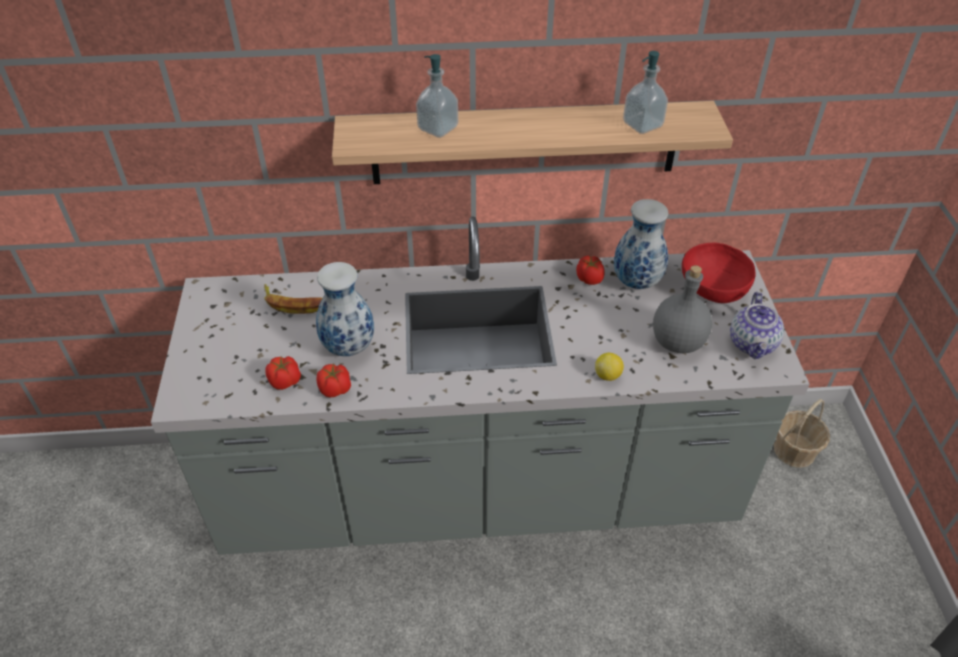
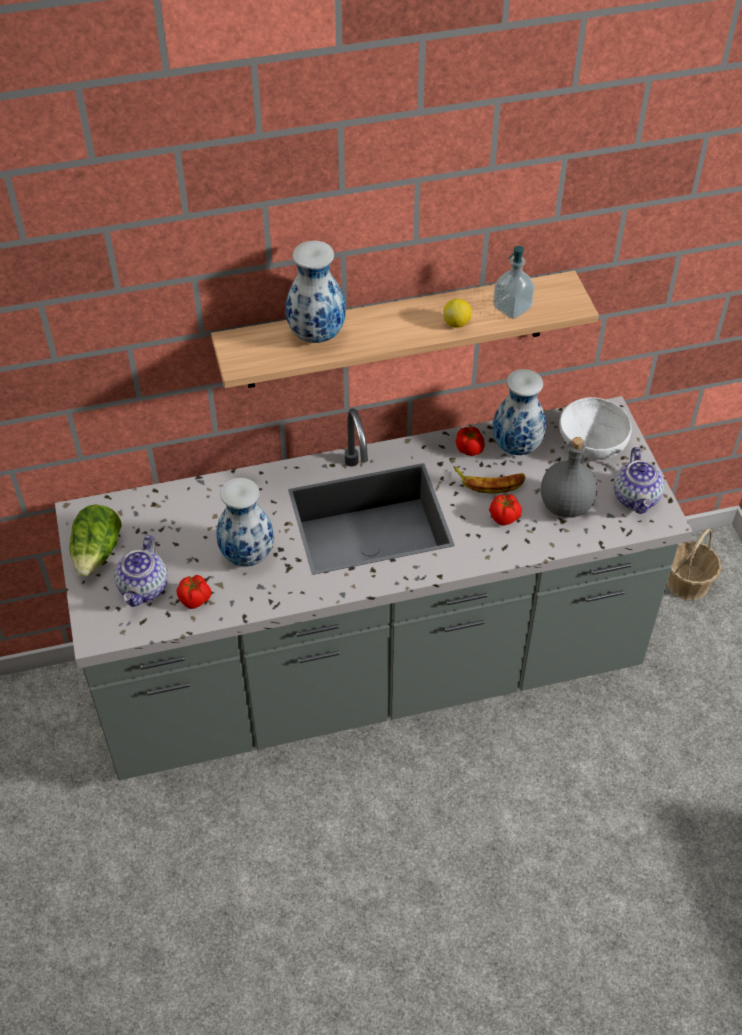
camera: 10 degrees left, 5 degrees up
(208, 326) = (97, 553): none -> lettuce
(240, 364) = (144, 588): none -> teapot
(294, 303) = (178, 515): banana -> banana (490, 482)
(336, 389) = (247, 600): tomato -> tomato (504, 517)
(438, 128) = (317, 336): soap dispenser -> vase
(608, 375) = (505, 549): lemon -> lemon (457, 323)
(712, 288) = (591, 443): red bowl -> white bowl

